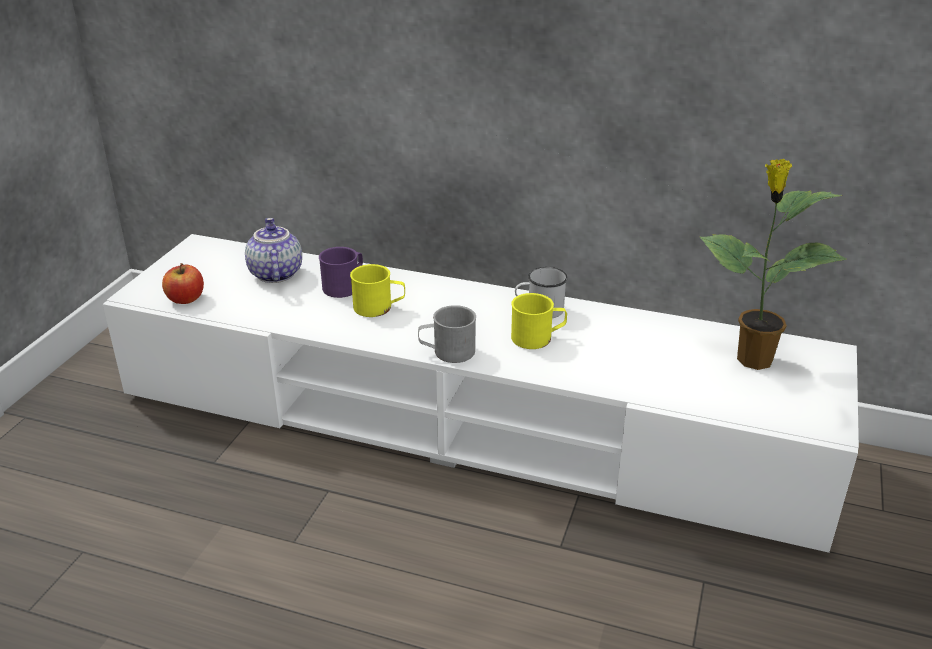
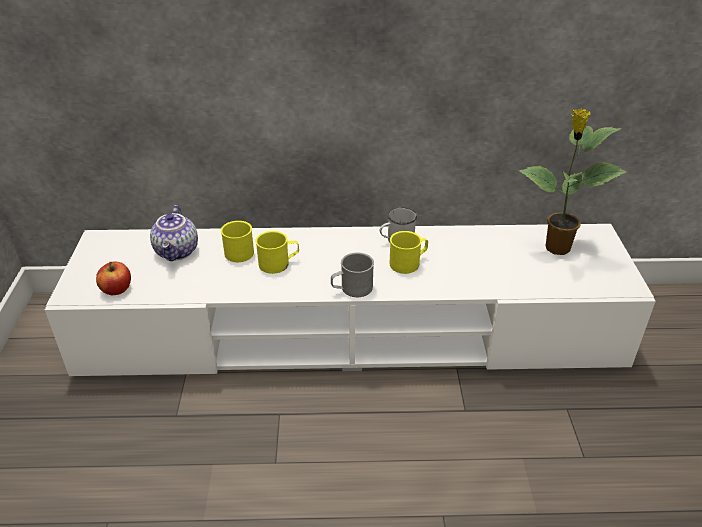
camera: 20 degrees left, 5 degrees up
(274, 274) = (178, 252): teapot -> teapot turned 150 degrees counterclockwise
(345, 286) = (241, 250): purple mug -> yellow mug

